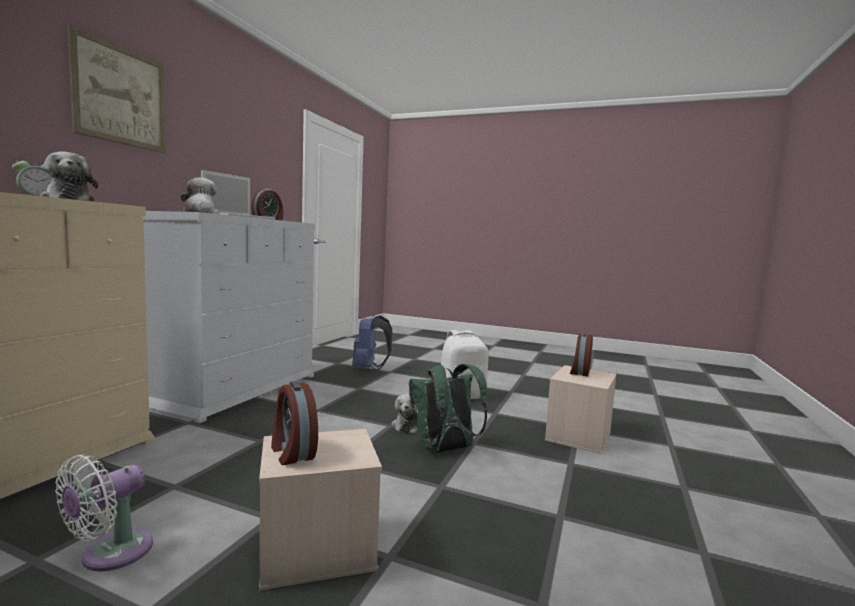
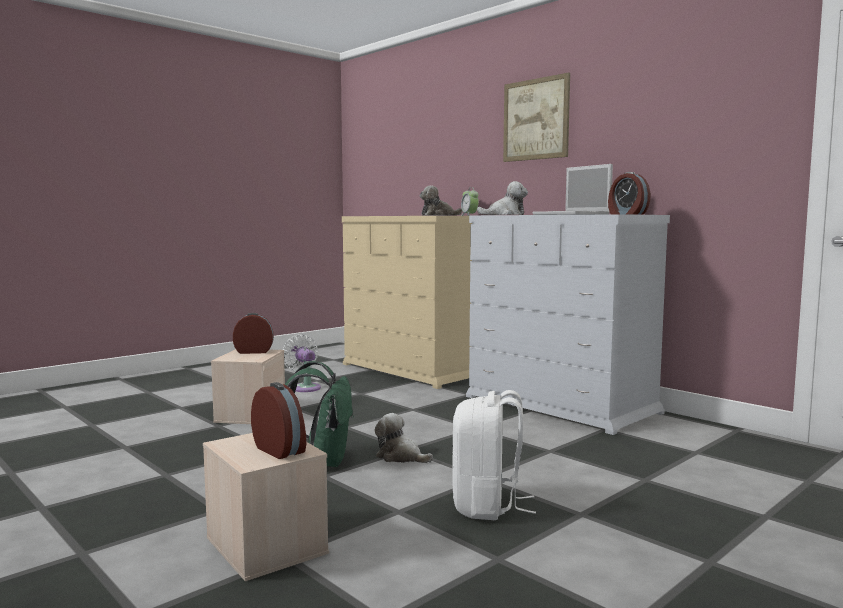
camera: 115 degrees right, 0 degrees up
(369, 368) = (663, 468): blue backpack -> none

